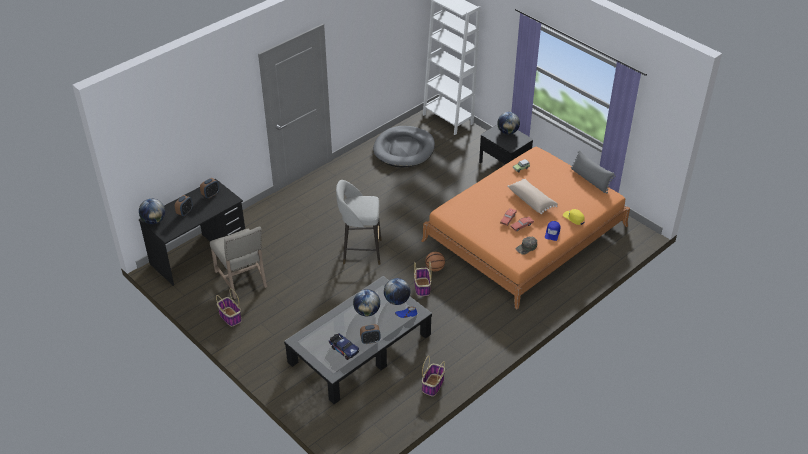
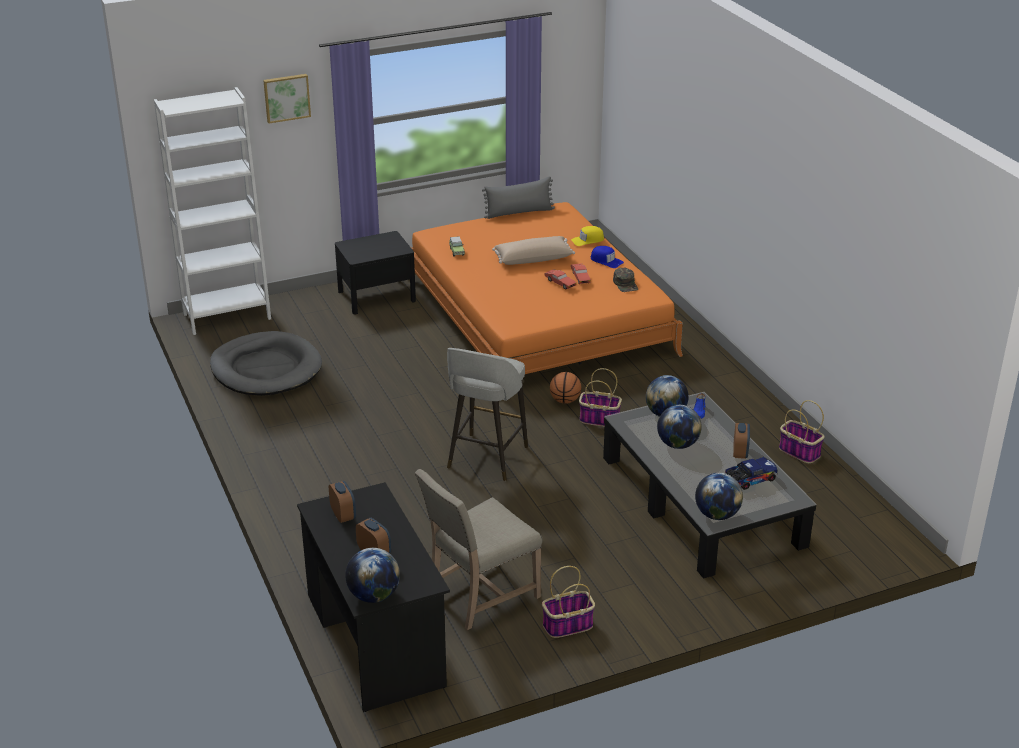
camera: 70 degrees left, 10 degrees down
(243, 279) = (479, 595): beige chair -> beige chair turned 150 degrees clockwise
(503, 28) = (286, 97): none -> picture
(507, 132) = (363, 244): globe -> globe (717, 515)

